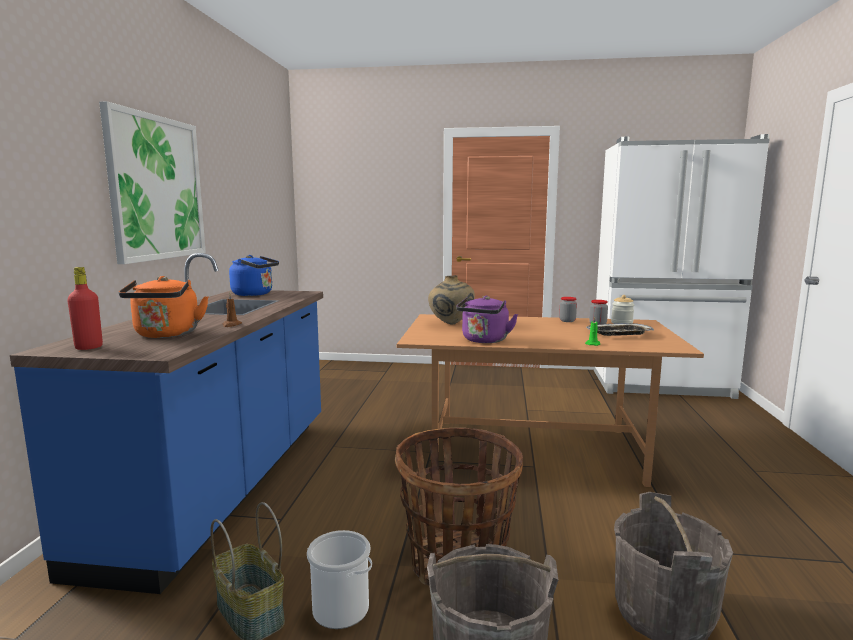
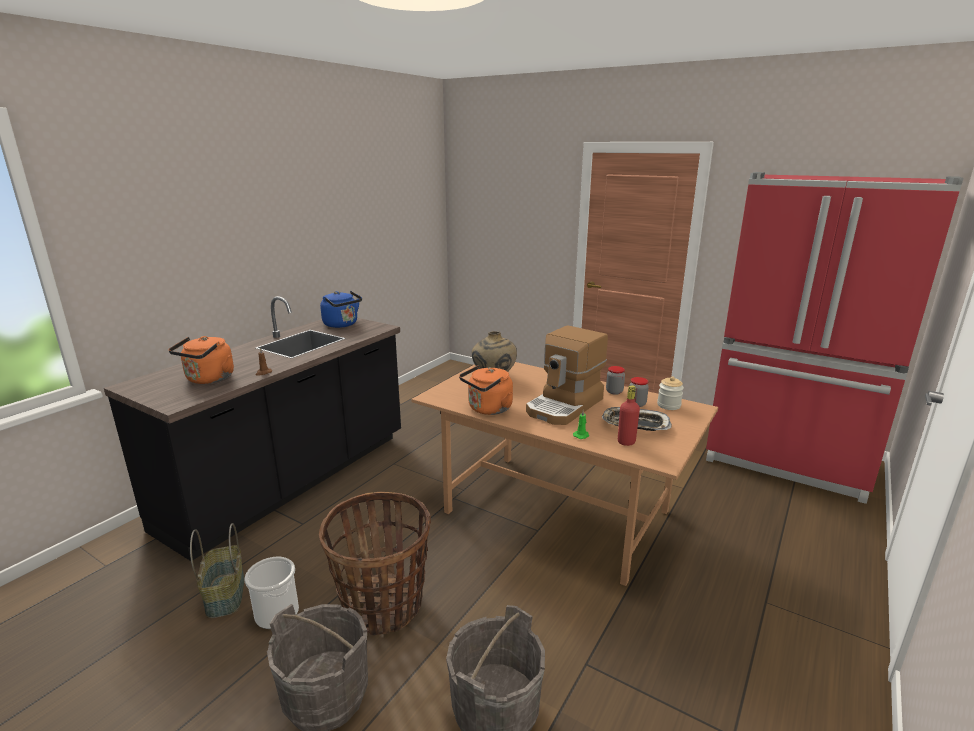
camera: 25 degrees right, 10 degrees up
(89, 347) = (149, 387): red bottle -> red bottle (626, 442)
(156, 188) = (260, 235): picture -> none
(224, 484) = (291, 481): blue counter -> black counter
(484, 340) = (488, 409): purple kettle -> orange kettle
(546, 331) = (565, 406): none -> coffee machine
(661, 385) = (787, 462): white fridge -> red fridge

